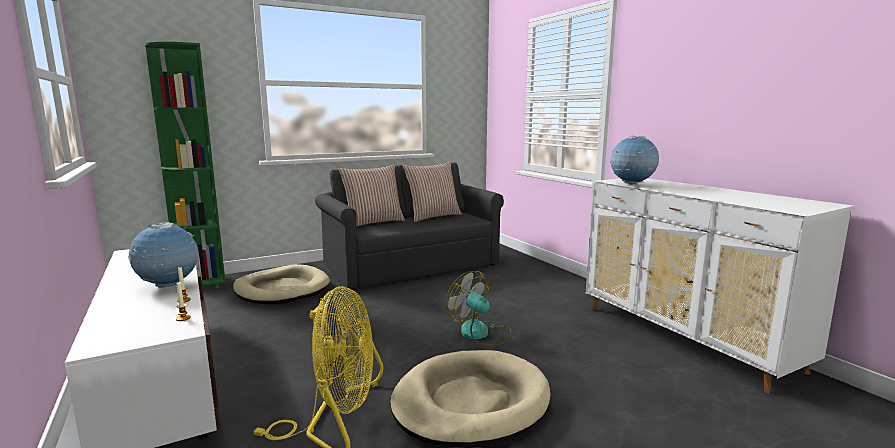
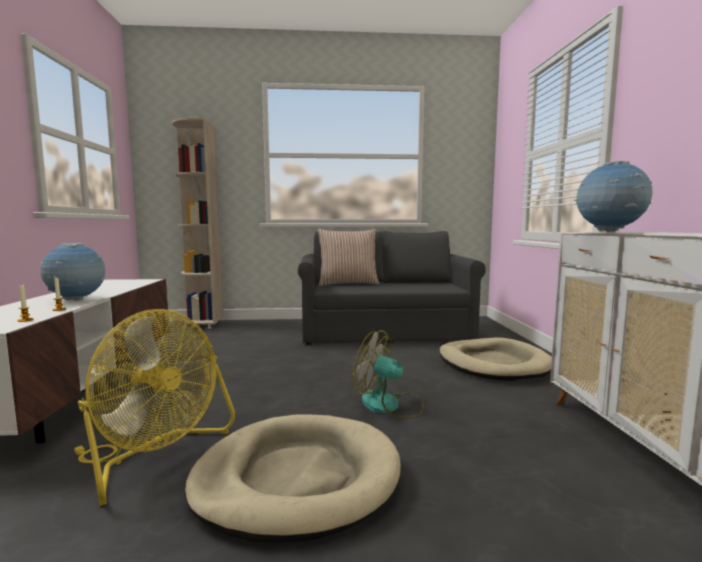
camera: 25 degrees right, 5 degrees down
(202, 284) = (202, 325): green bookcase -> beige bookcase
(282, 289) = (253, 336): beige dog bed -> beige dog bed (493, 363)
(433, 216) = (412, 283): pillow -> none
(481, 333) = (389, 405): fan -> fan turned 45 degrees counterclockwise

